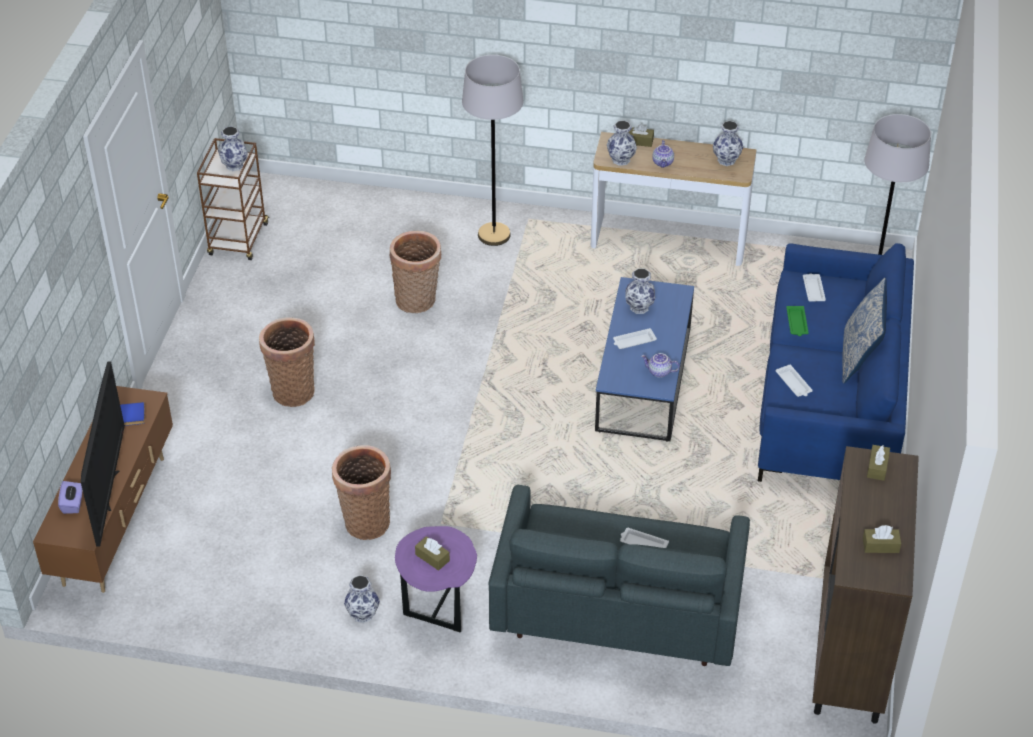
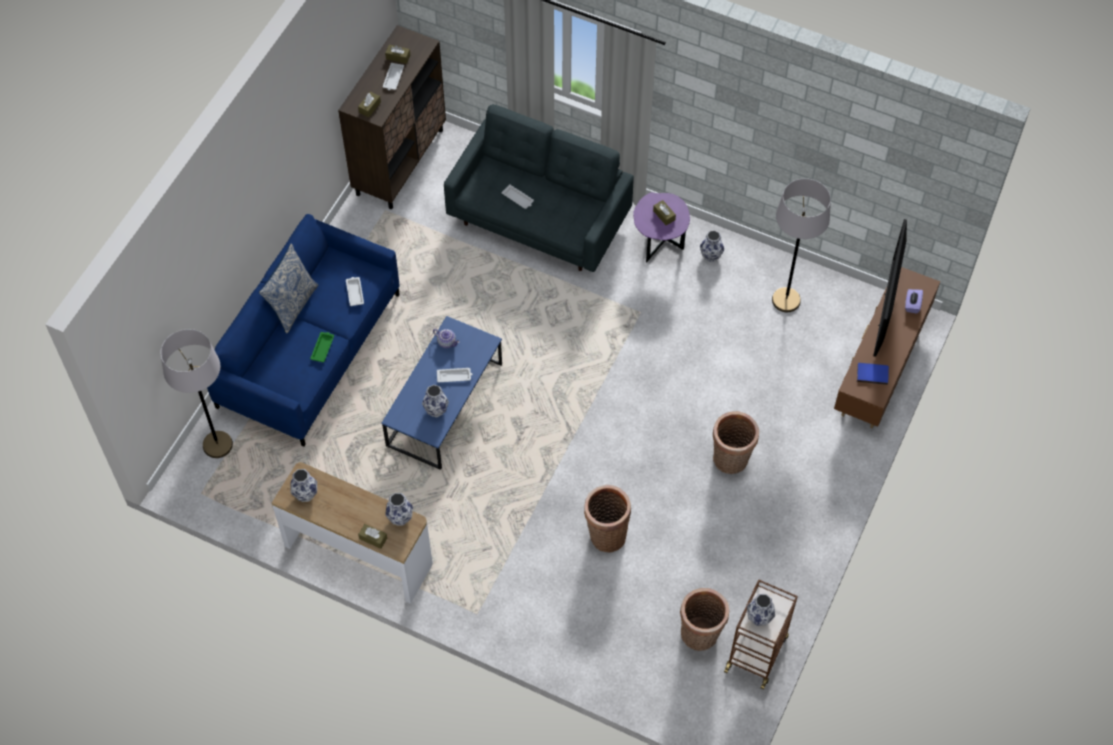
camera: 165 degrees left, 15 degrees up
(365, 520) = (695, 327): basket -> basket (700, 636)
(494, 235) = (515, 600): grey floor lamp -> grey floor lamp (786, 300)
(663, 163) = (363, 504): teapot -> none
(813, 289) = (291, 378): white tray -> white tray (393, 78)

